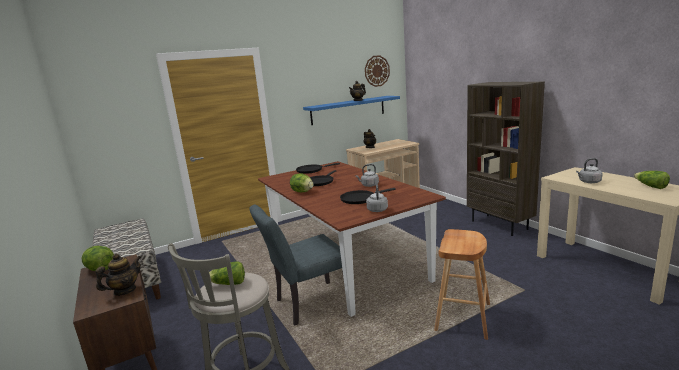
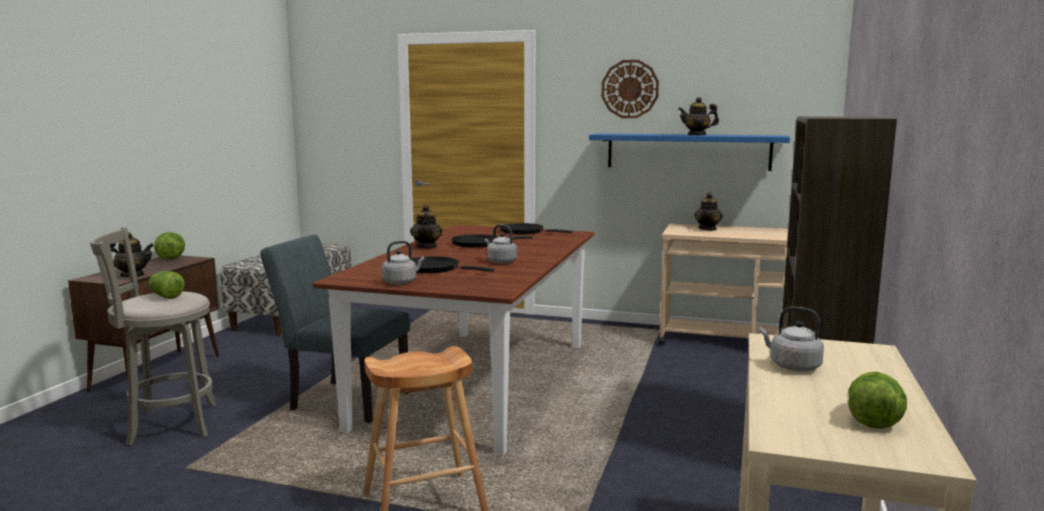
camera: 45 degrees right, 5 degrees down
(302, 192) = (427, 246): lettuce -> teapot
(377, 71) = (766, 83): wall clock -> wall clock (630, 89)

